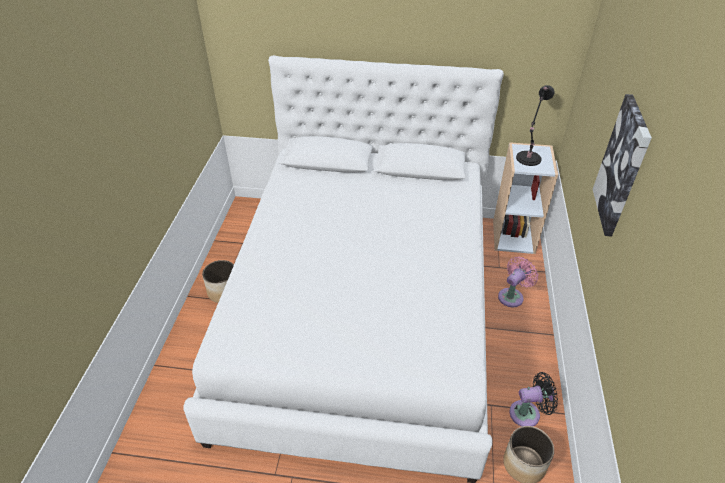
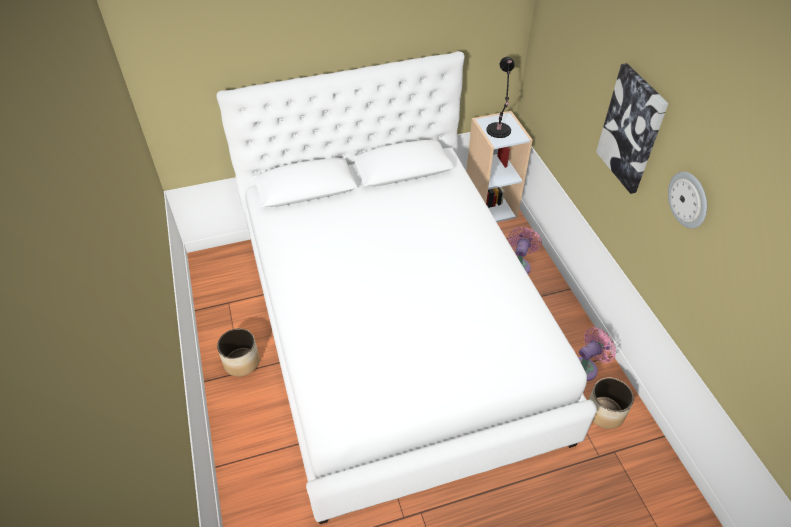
camera: 25 degrees left, 5 degrees up
(528, 413) = (585, 367): black fan -> pink fan
(645, 248) = (688, 199): none -> wall clock

